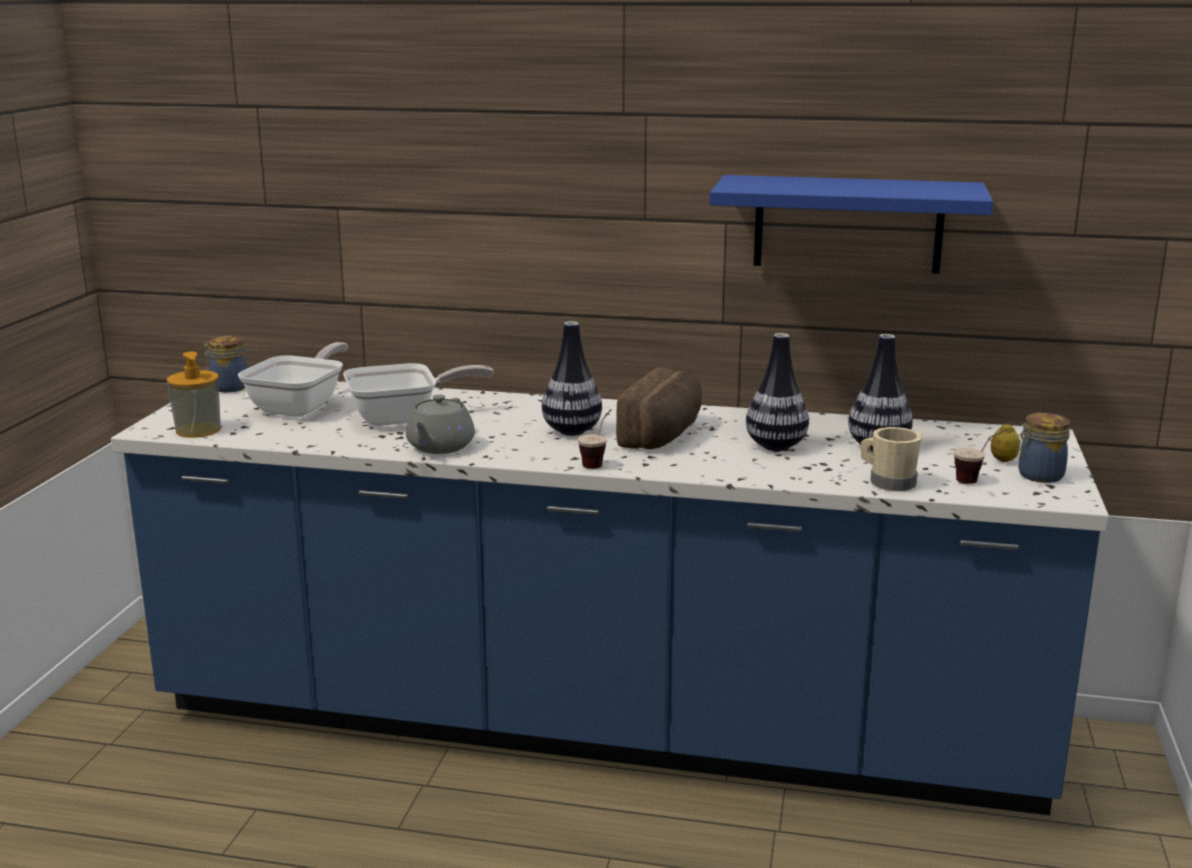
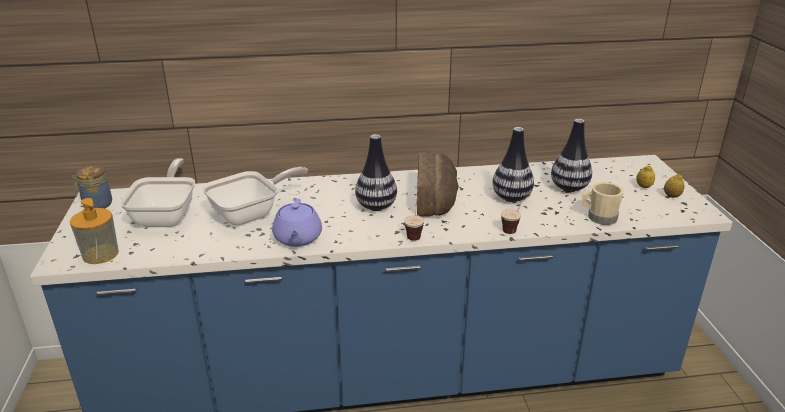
camera: 20 degrees left, 10 degrees up
(439, 447) = (297, 238): grey teapot -> purple teapot
(848, 224) = (531, 43): blue shelf -> none
(977, 479) = (643, 205): cup -> cup (514, 228)
(1038, 476) = (671, 196): jar -> lemon

